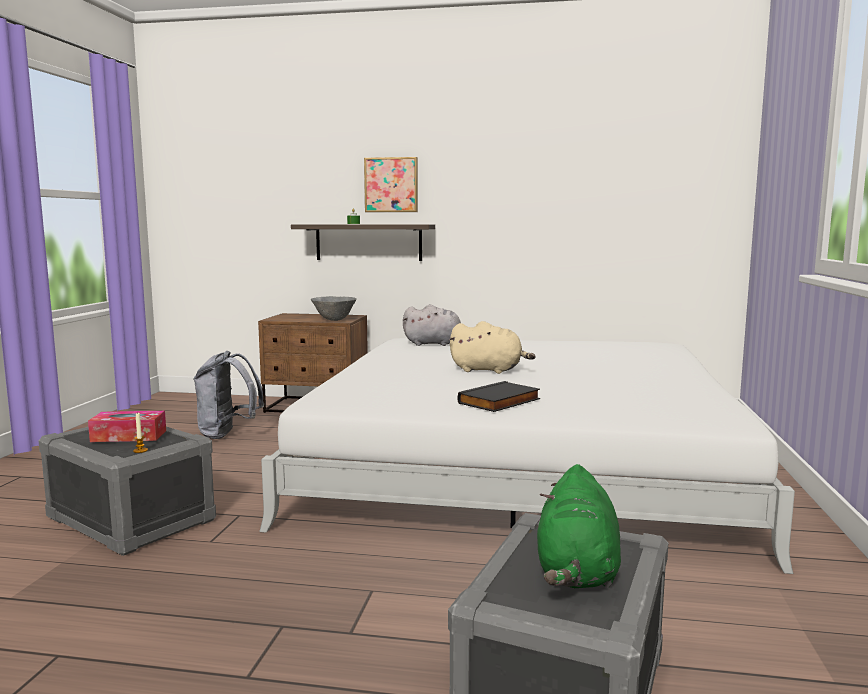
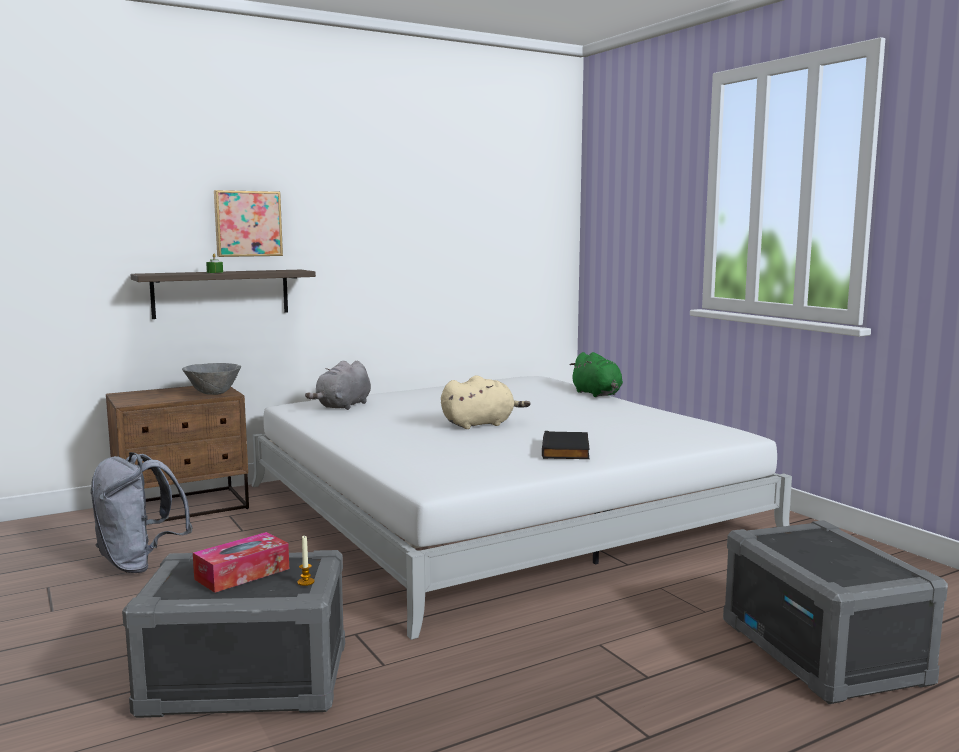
camera: 40 degrees left, 0 degrees up
(435, 344) = (343, 406): grey plush toy -> grey plush toy turned 150 degrees clockwise
(577, 572) = (836, 555): green plush toy -> green plush toy (597, 394)

